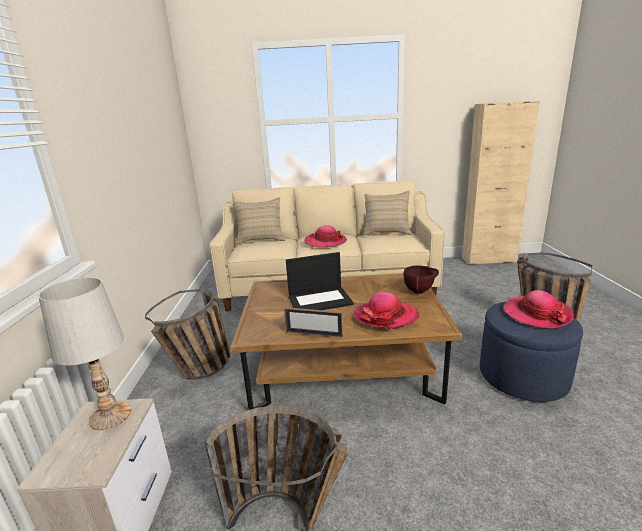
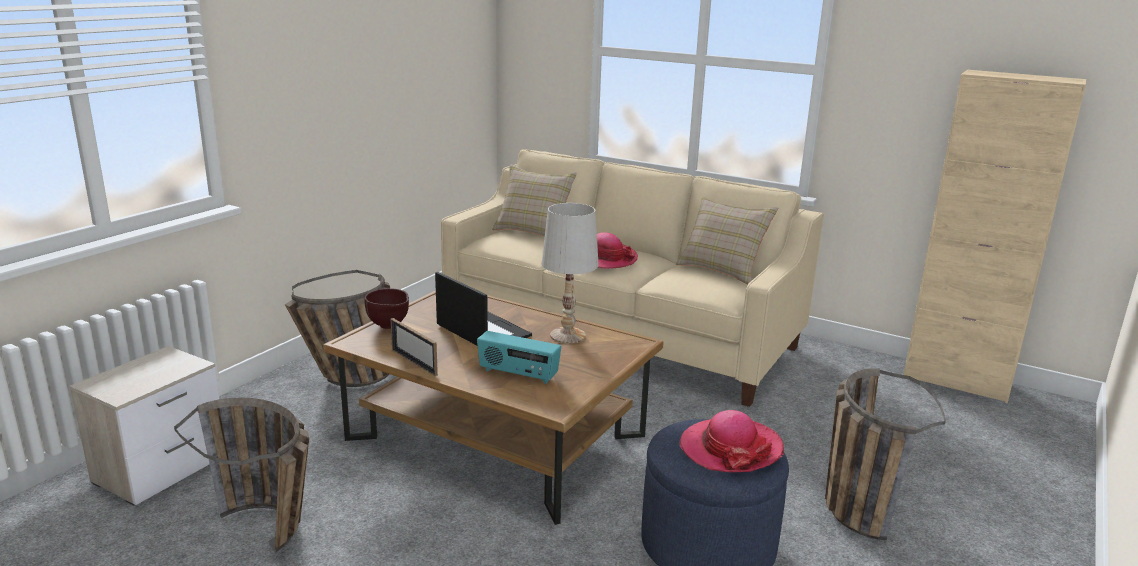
camera: 30 degrees right, 0 degrees up
(110, 416) = (171, 363): white table lamp -> white table lamp (567, 335)
(320, 300) = (482, 331): laptop -> laptop turned 150 degrees counterclockwise
(386, 317) = (518, 374): hat -> radio
(420, 291) = (612, 363): brown bowl -> brown bowl (389, 326)

